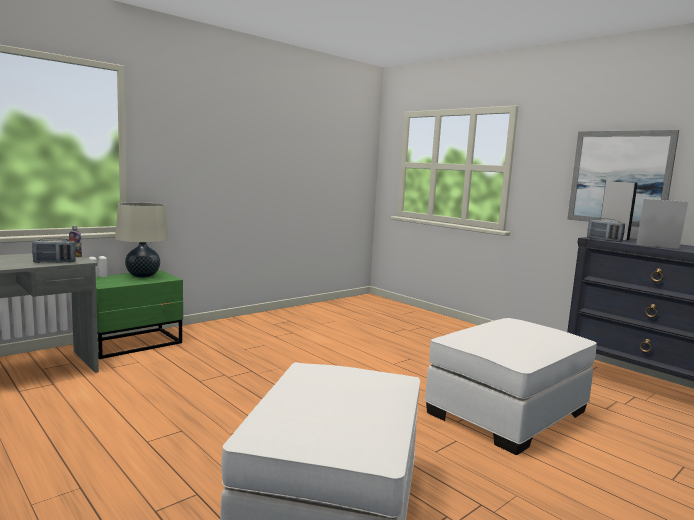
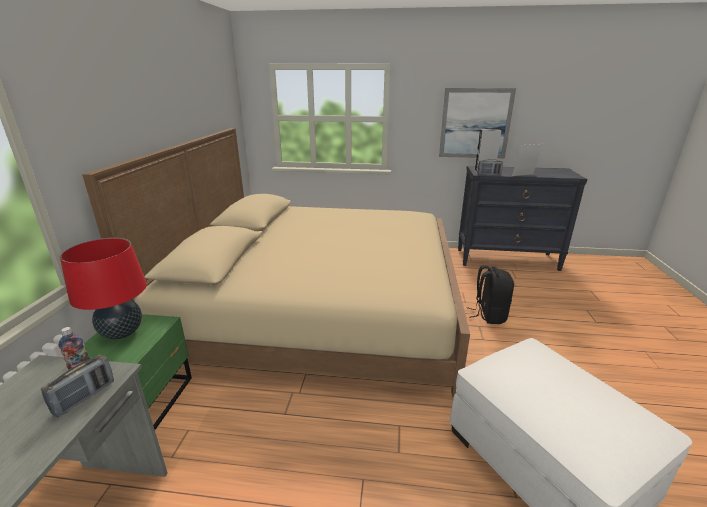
camera: 40 degrees left, 15 degrees up
(143, 275) = (122, 332): beige table lamp -> red table lamp
(342, 343) = (321, 304): none -> beige bed
(507, 411) = (489, 315): white ottoman -> black backpack

